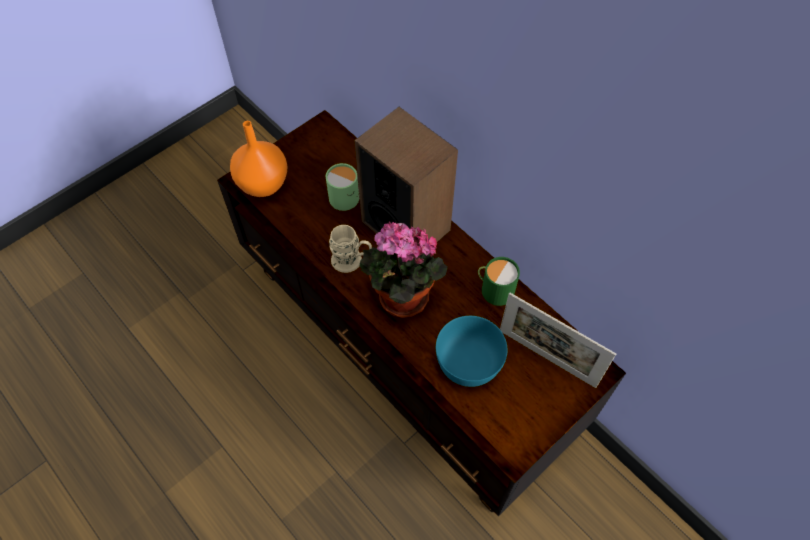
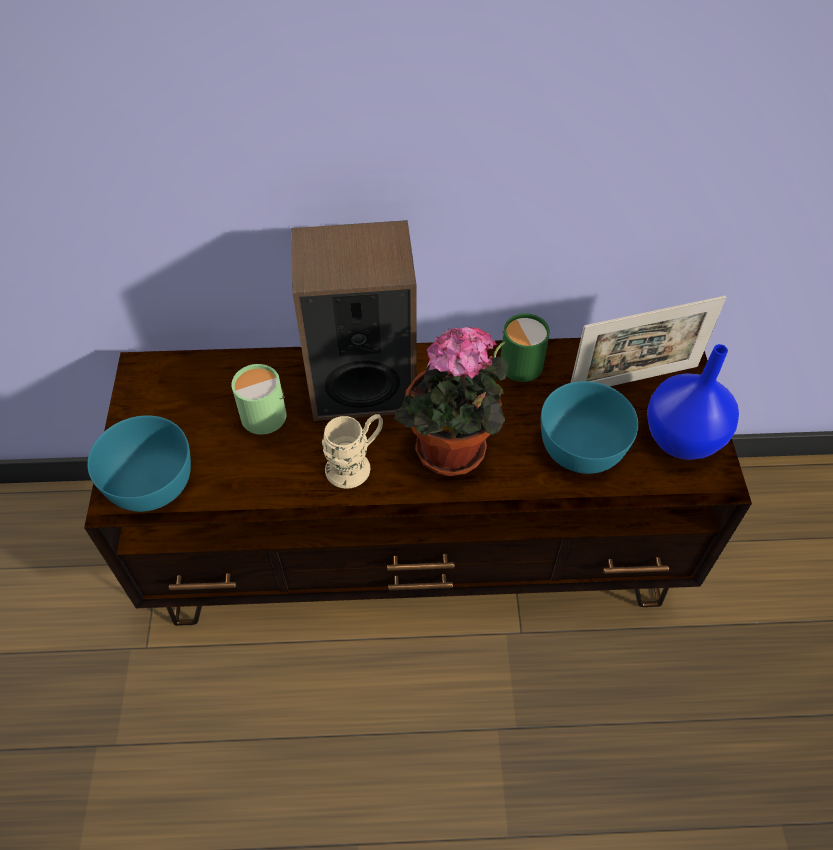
camera: 50 degrees left, 5 degrees down
(262, 183) = (149, 482): orange vase -> turquoise bowl
(525, 414) = (682, 440): none -> blue vase

